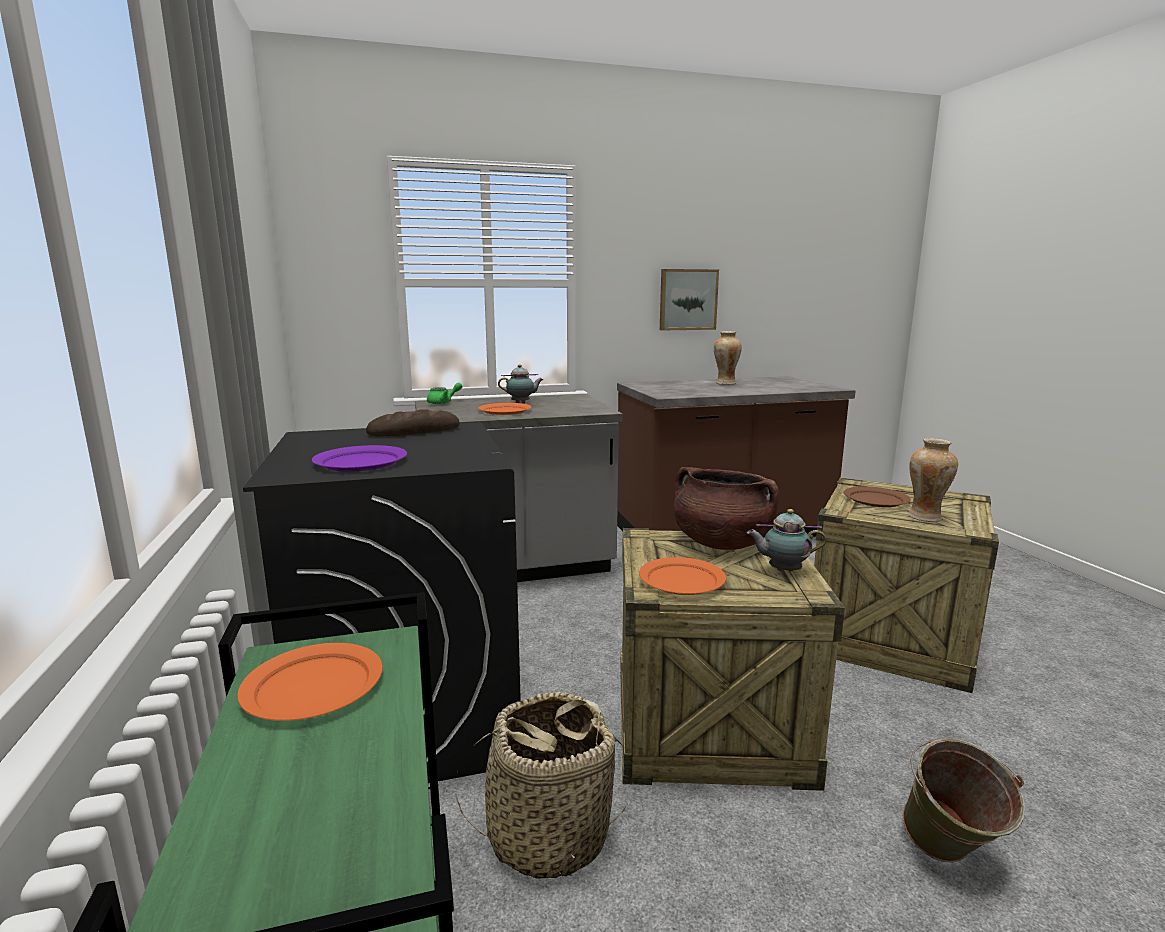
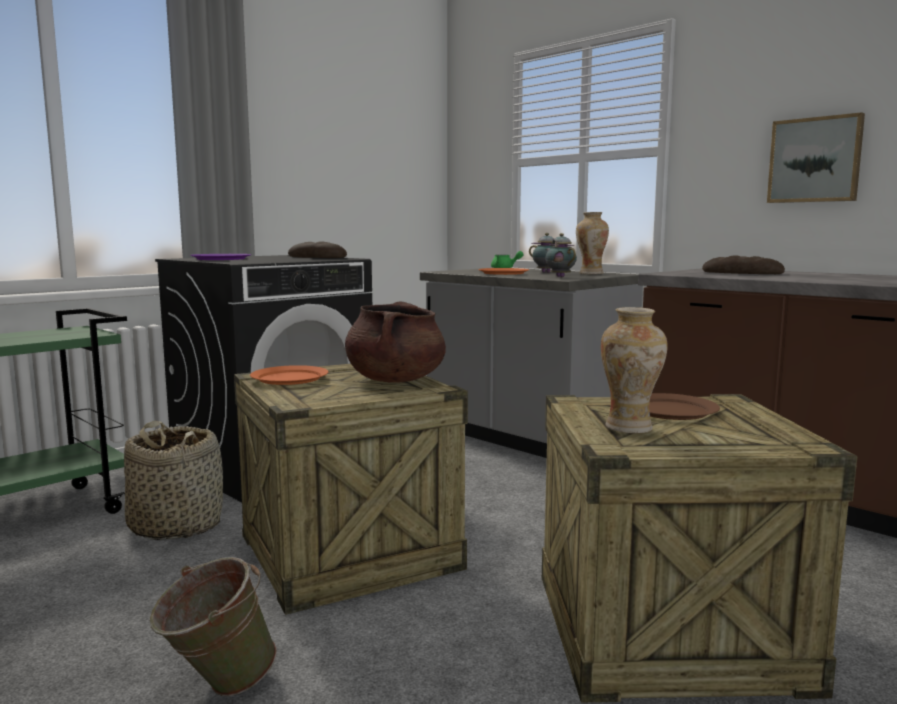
camera: 60 degrees right, 5 degrees down
(314, 686) = (48, 333): orange plate -> none
(689, 387) = (742, 273): none -> bread
(725, 383) = (821, 275): vase -> vase (590, 273)
(782, 570) = (344, 395): teapot -> teapot (559, 277)

